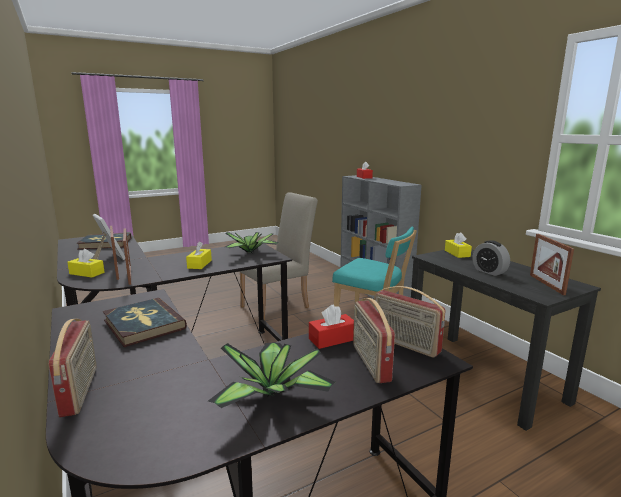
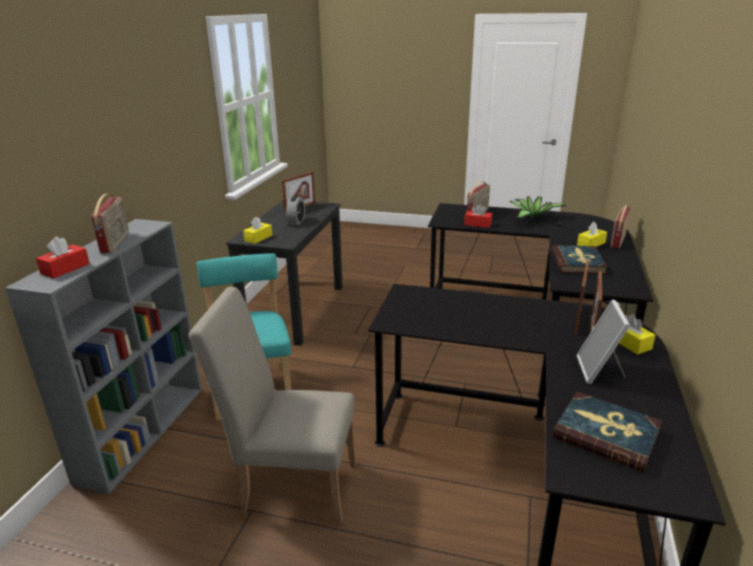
camera: 135 degrees left, 10 degrees up
(199, 264) = (492, 310): yellow tissue box -> yellow tissue box (591, 244)
(251, 252) = (416, 309): potted plant -> none
(404, 344) = (449, 213): radio -> radio (116, 242)

